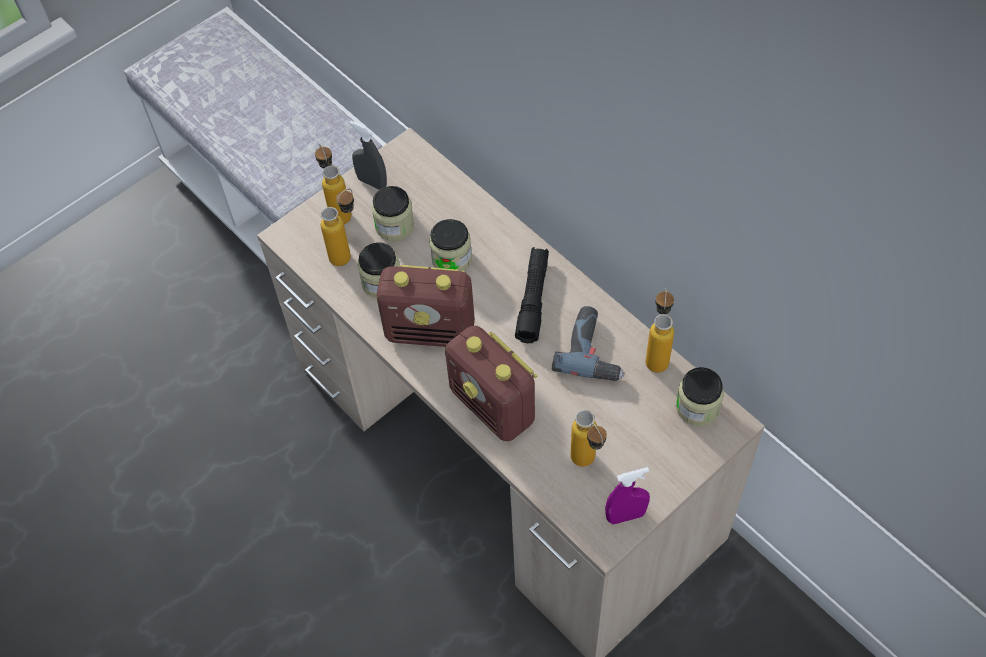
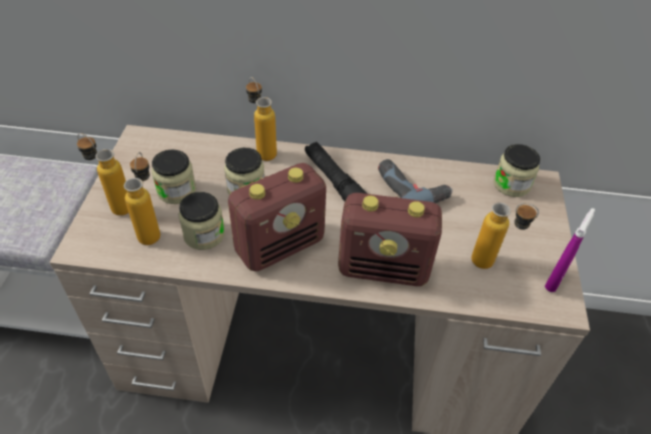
camera: 45 degrees left, 10 degrees down
(372, 182) = (128, 172): grey spray bottle -> none
(657, 354) = (452, 169): bottle -> bottle (262, 150)

